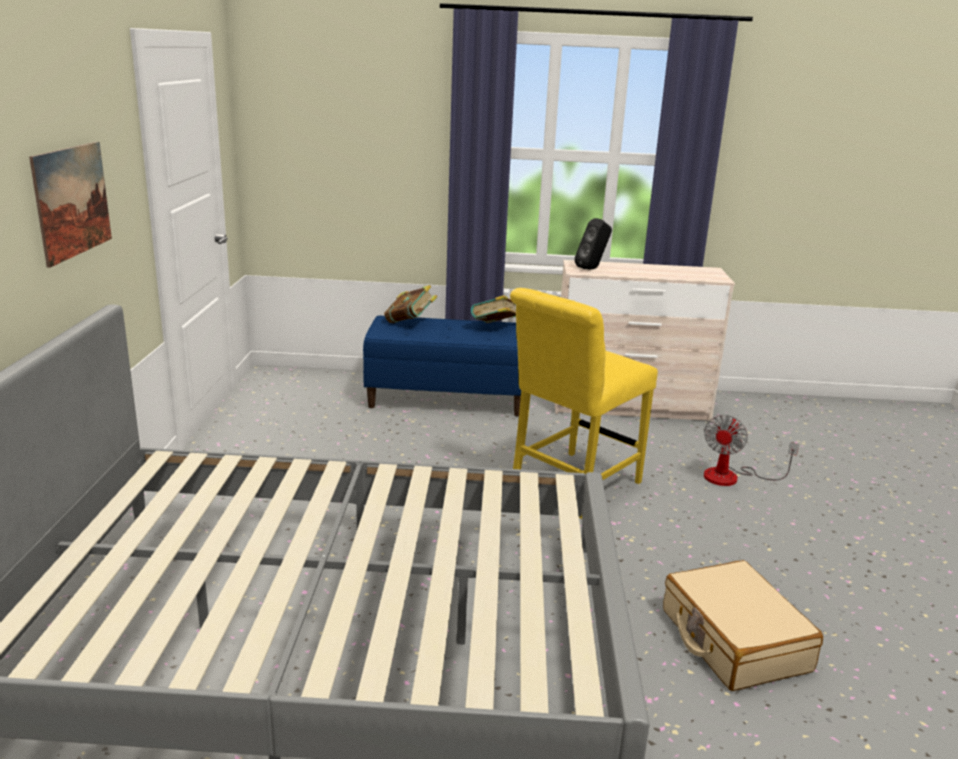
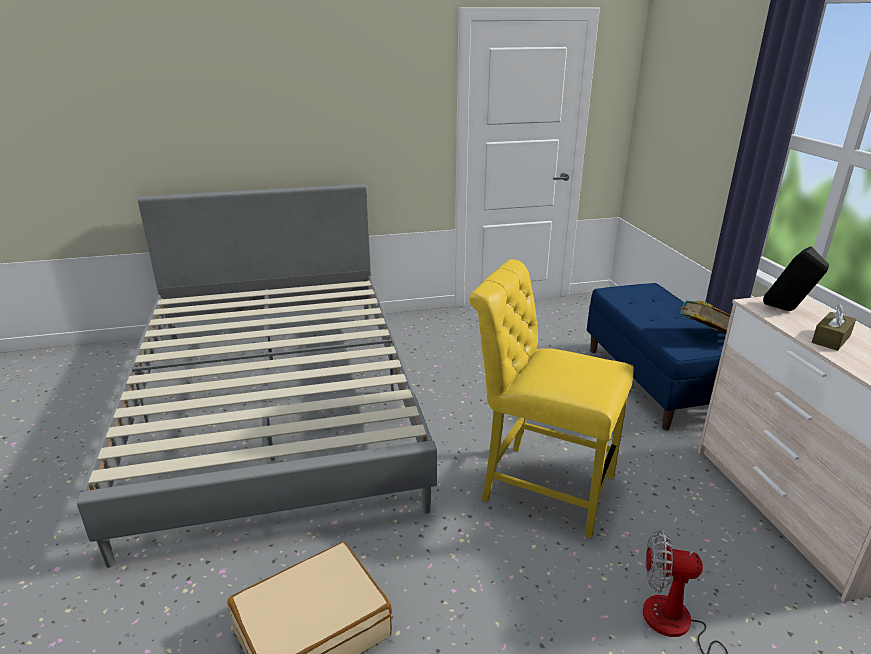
camera: 75 degrees right, 5 degrees up
(72, 201) = (352, 116): picture -> none
(410, 323) = (656, 298): book -> none
(639, 272) = (831, 339): none -> brown tissue box

